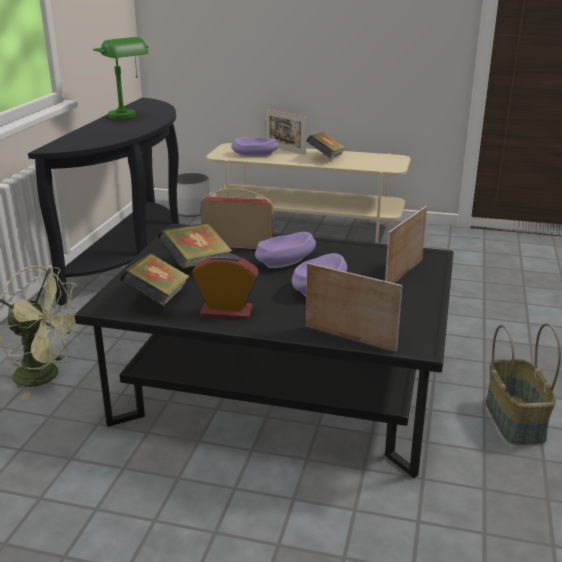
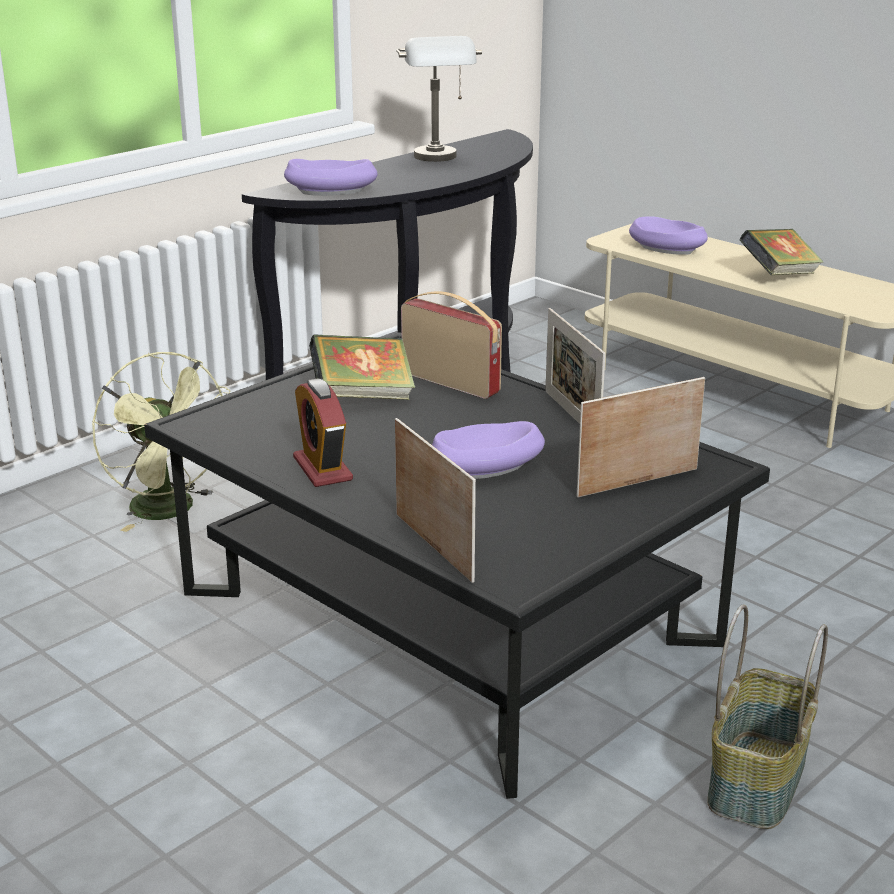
camera: 30 degrees right, 0 degrees up
(128, 117) = (439, 160): green table lamp -> grey table lamp
(157, 299) = (259, 431): book -> none
(192, 211) = (577, 326): white planter -> none
(226, 312) = (322, 469): alarm clock -> alarm clock turned 150 degrees counterclockwise
(285, 150) = (727, 249): picture frame -> picture frame (571, 415)
(285, 261) = (487, 421): purple bowl -> purple bowl (331, 192)

